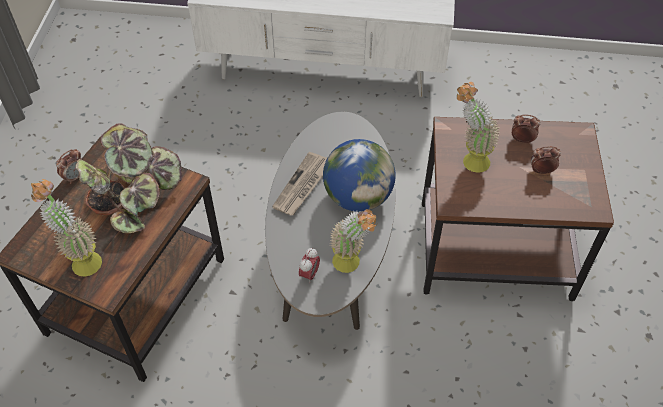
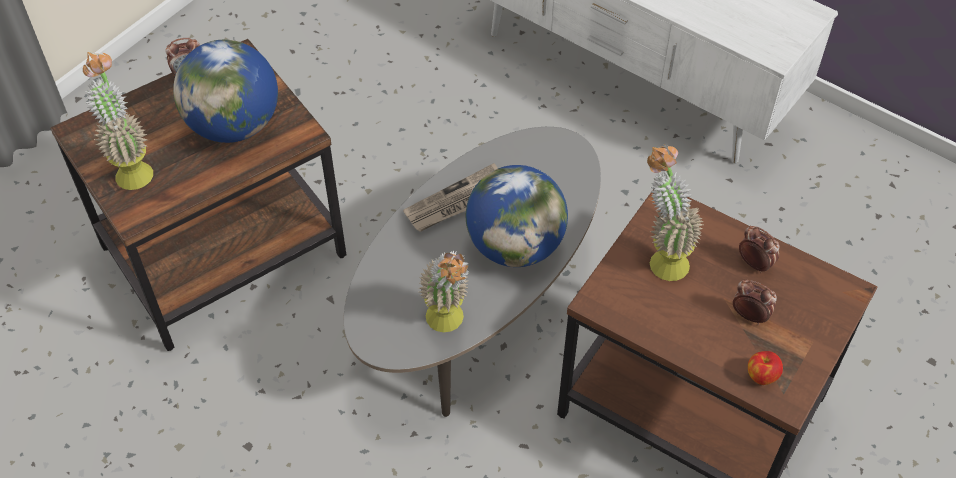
camera: 30 degrees right, 0 degrees up
(135, 198) = (234, 125): potted plant -> globe
(309, 274) = (390, 311): alarm clock -> none
(572, 202) = (761, 376): none -> apple

